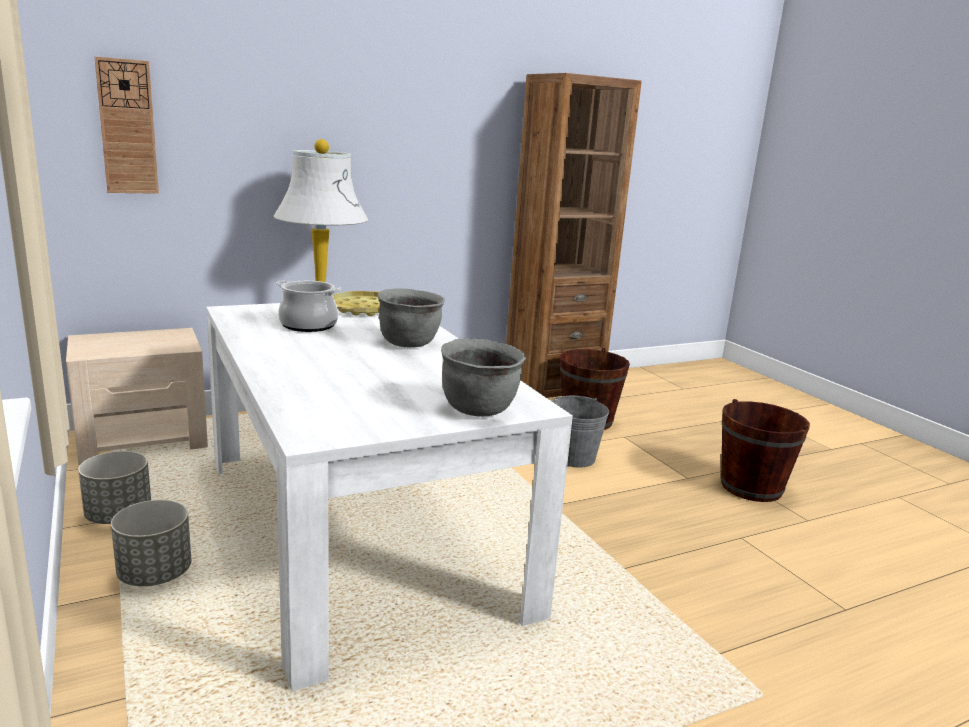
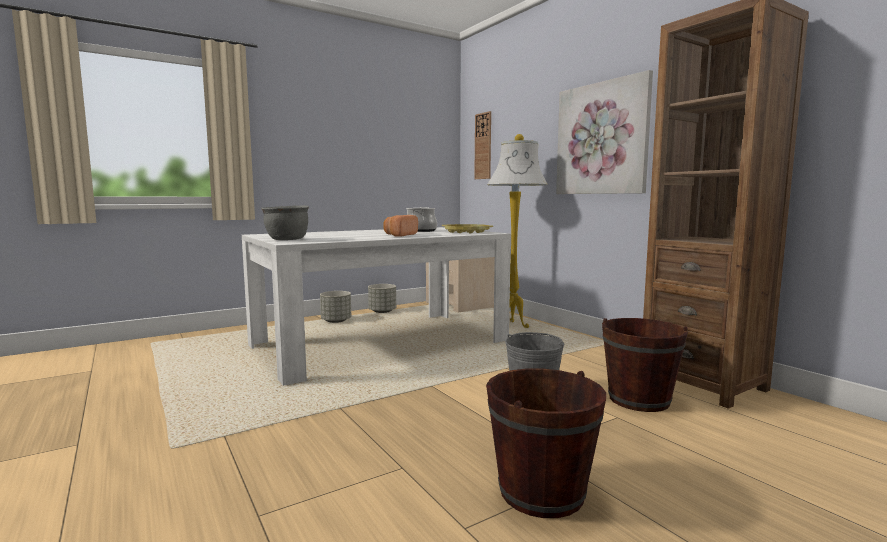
camera: 85 degrees right, 10 degrees down
(401, 153) = (601, 139): none -> picture
(409, 343) = (399, 235): grey cooking pot -> bread

